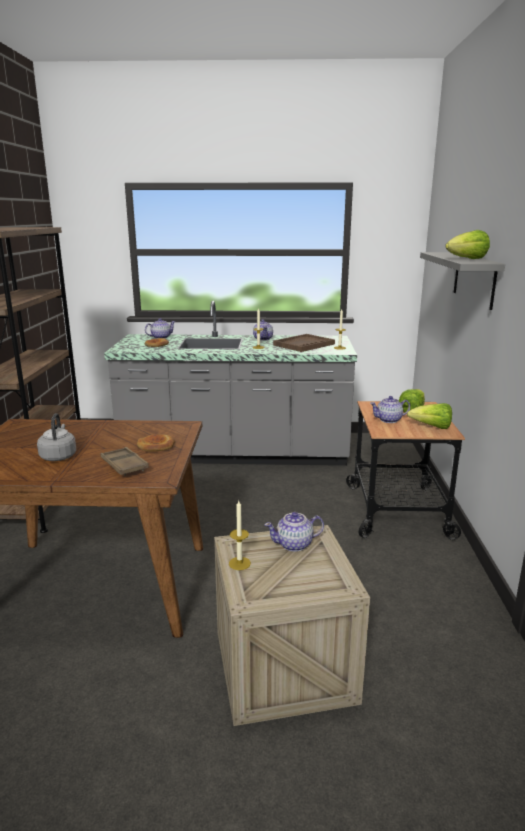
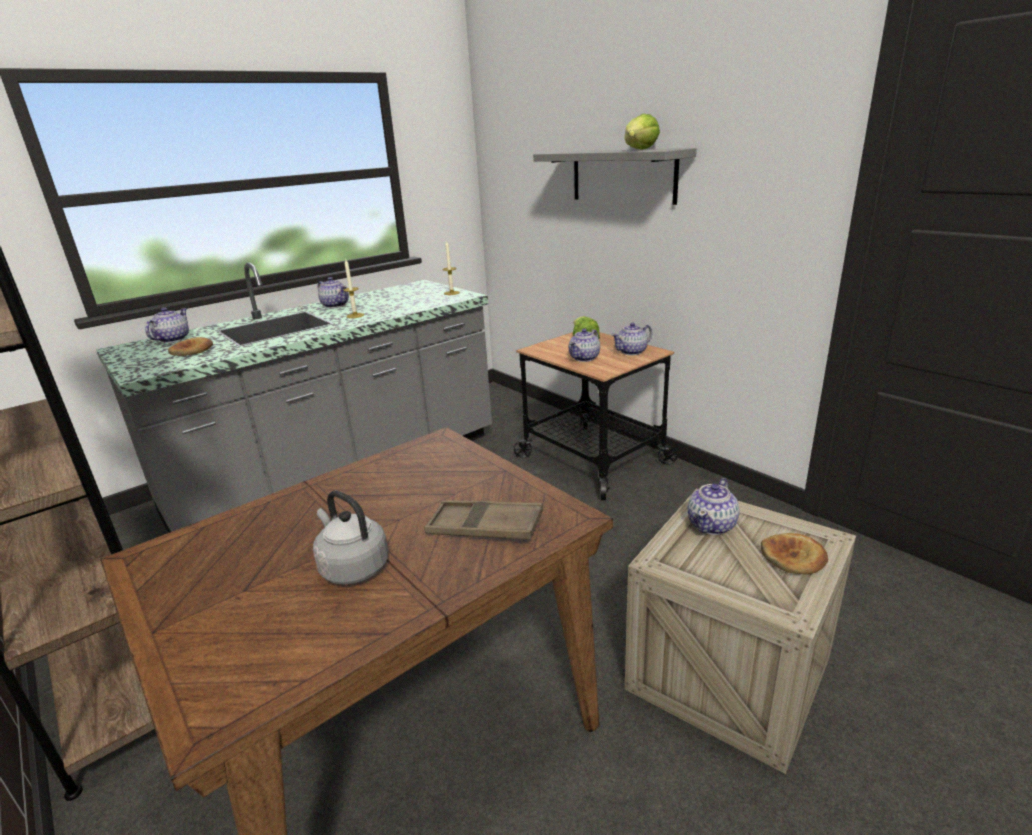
camera: 40 degrees left, 5 degrees up
(156, 446) = (465, 481): bread -> bread (793, 557)
(239, 563) = (709, 577): candle -> none
(304, 344) = (403, 299): brown tray -> none
(432, 427) = (632, 352): lettuce -> teapot

